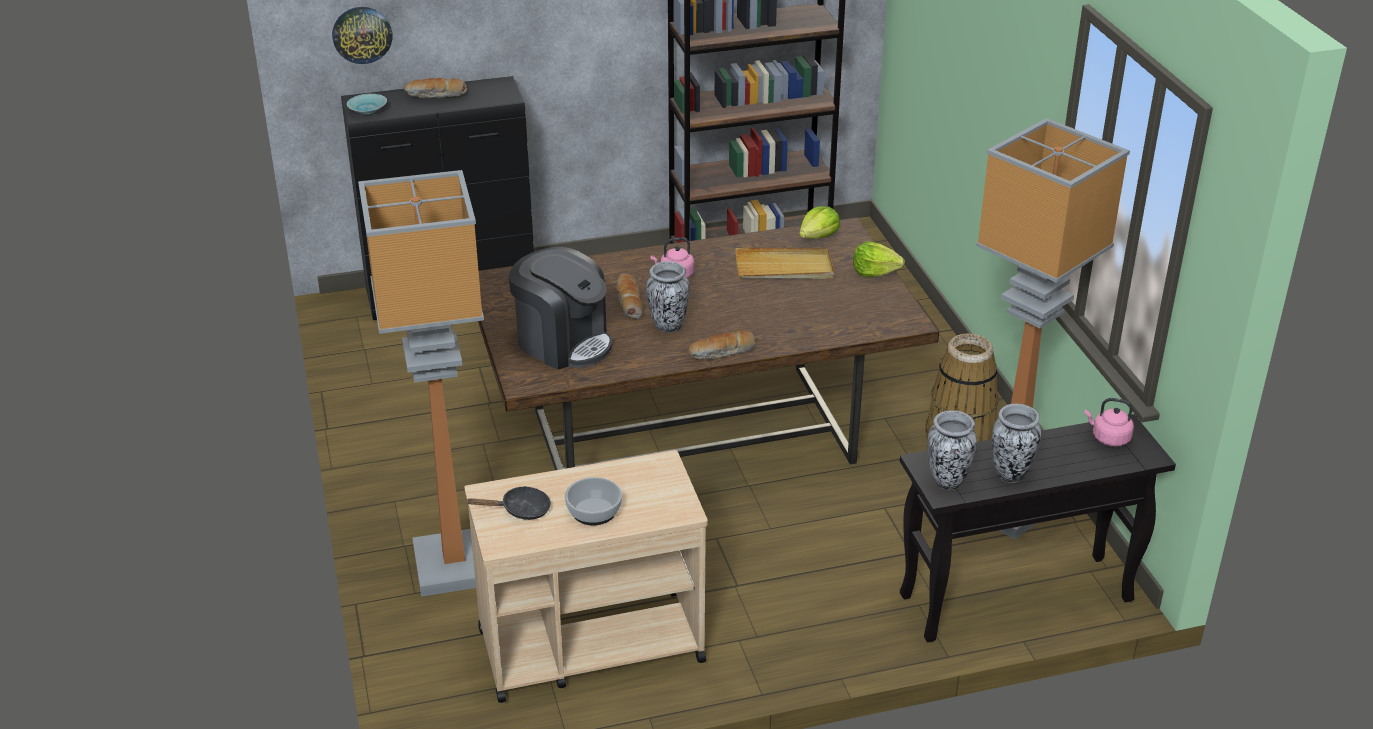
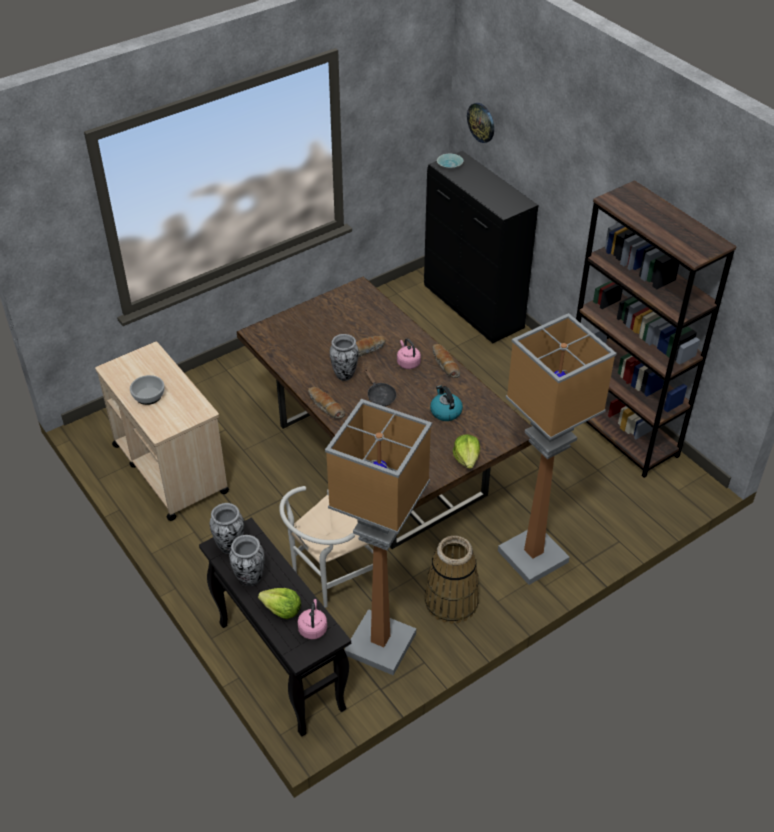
camera: 70 degrees right, 10 degrees up
(436, 95) = (487, 183): bread -> bread (444, 364)
(456, 566) = (216, 395): floor lamp -> floor lamp (532, 558)
(521, 510) = (141, 367): black frying pan -> black frying pan (380, 396)
(563, 342) = (305, 336): coffee machine -> none
(784, 268) = (445, 411): beige tray -> kettle
(818, 236) = (498, 419): lettuce -> lettuce (282, 610)
(882, 527) = (327, 578): none -> white chair

